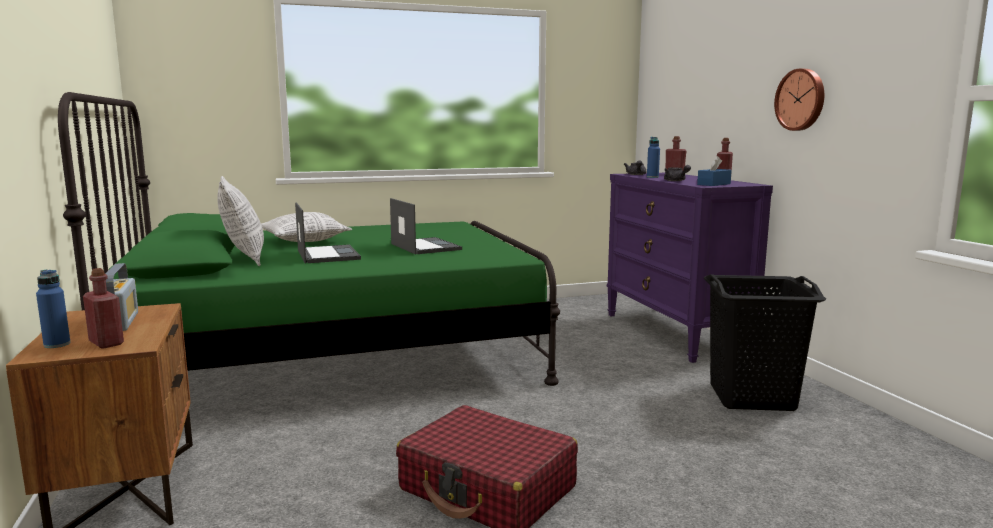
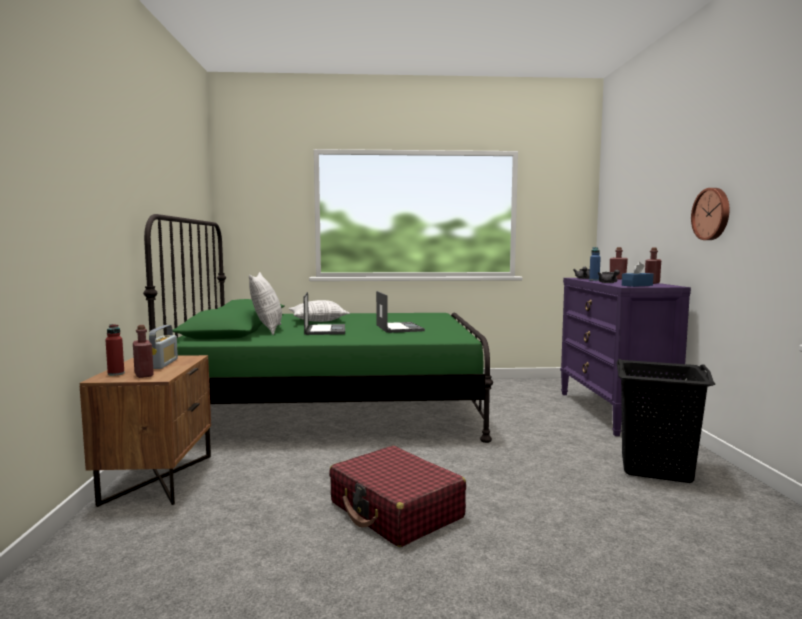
camera: 15 degrees right, 5 degrees down
(57, 344) = (116, 373): blue bottle -> red bottle

